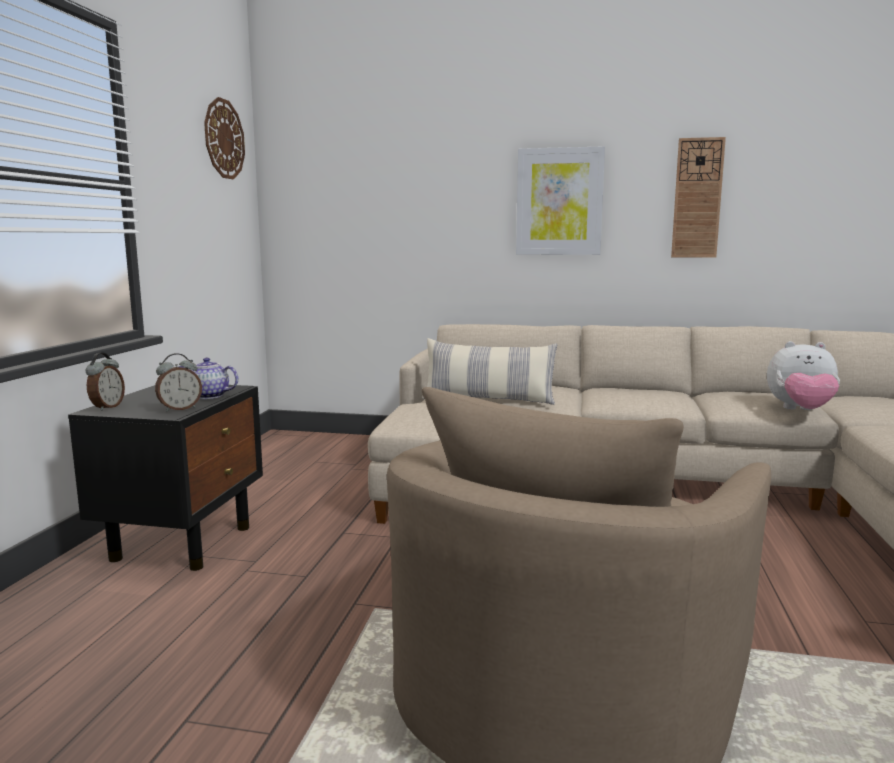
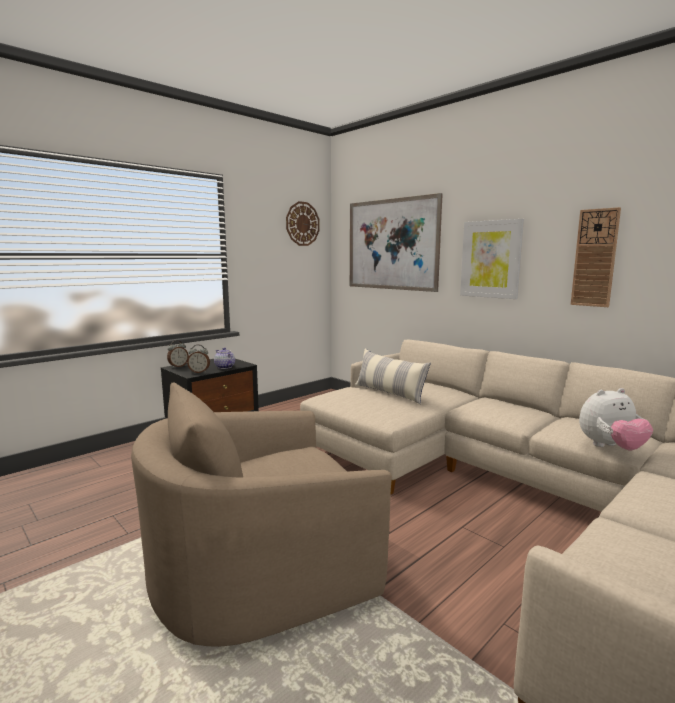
camera: 35 degrees right, 0 degrees up
(388, 181) = (391, 244): none -> picture
(800, 411) = (610, 448): plush toy -> plush toy turned 60 degrees counterclockwise

